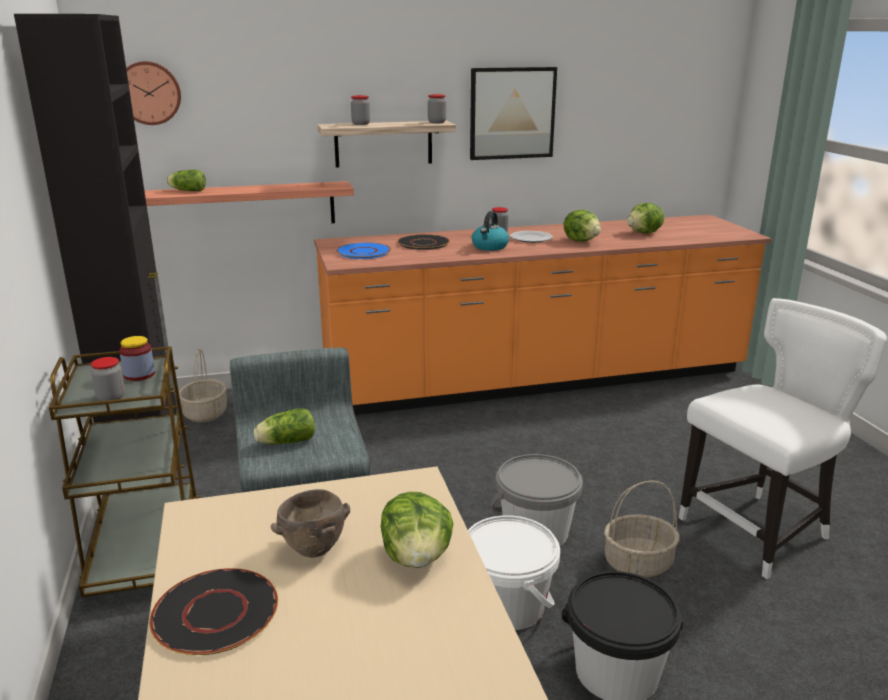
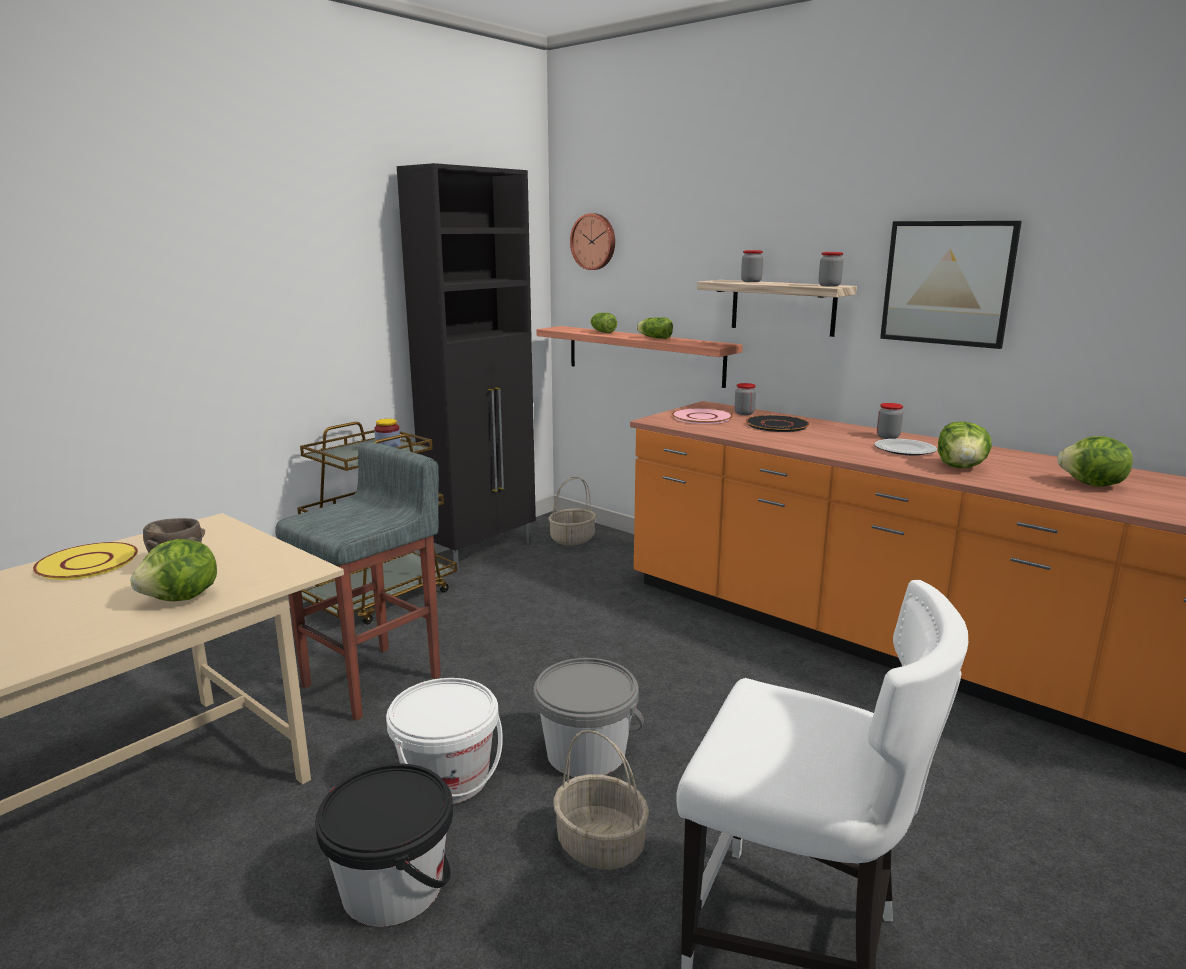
camera: 55 degrees right, 5 degrees down
(111, 398) = (344, 456): jar -> jar (744, 413)
(216, 612) = (88, 563): black plate -> yellow plate
(285, 442) = (339, 515): lettuce -> lettuce (654, 337)
(363, 252) = (701, 417): blue plate -> pink plate
(490, 247) = (829, 444): kettle -> none

